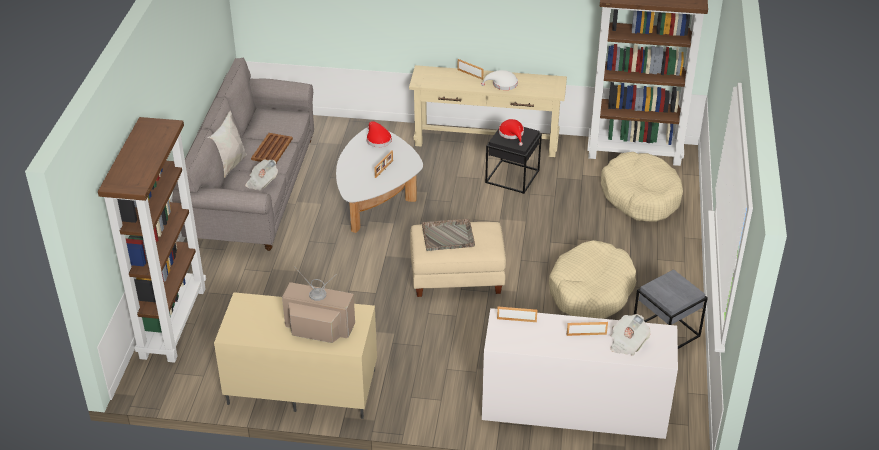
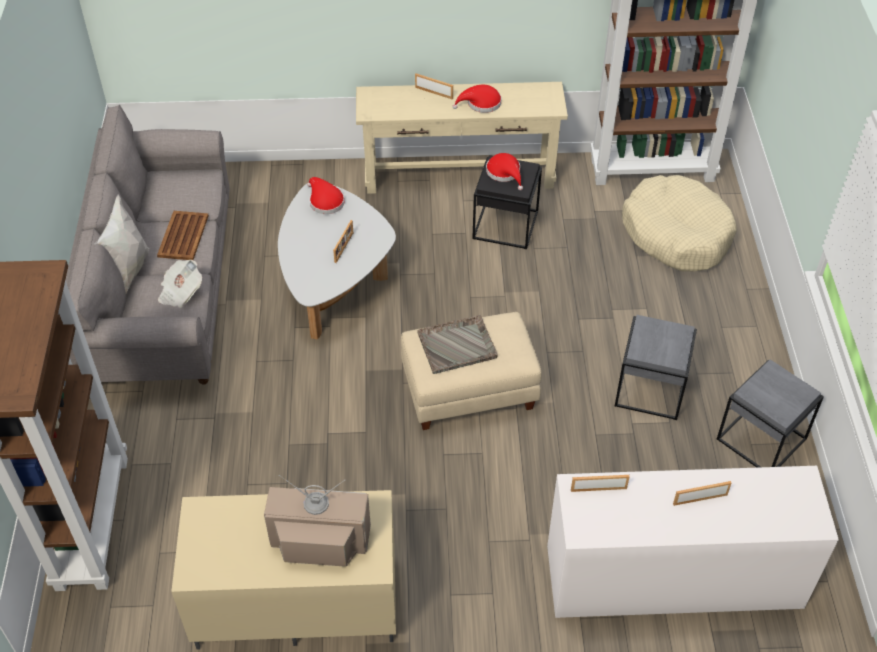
camera: 10 degrees left, 10 degrees up
(502, 84) = (481, 104): white hat -> red hat
(591, 291) = (649, 388): beige dog bed -> grey side table
(627, 343) = (759, 505): newspaper -> none

